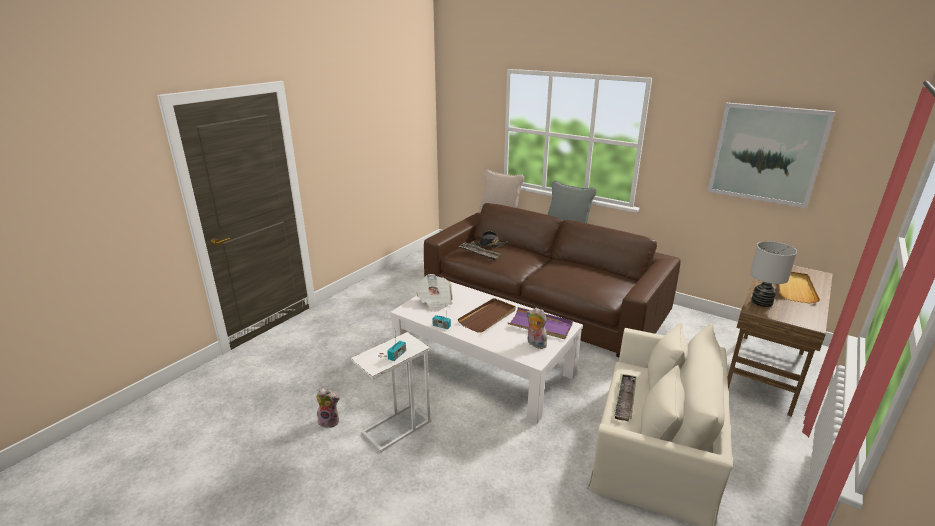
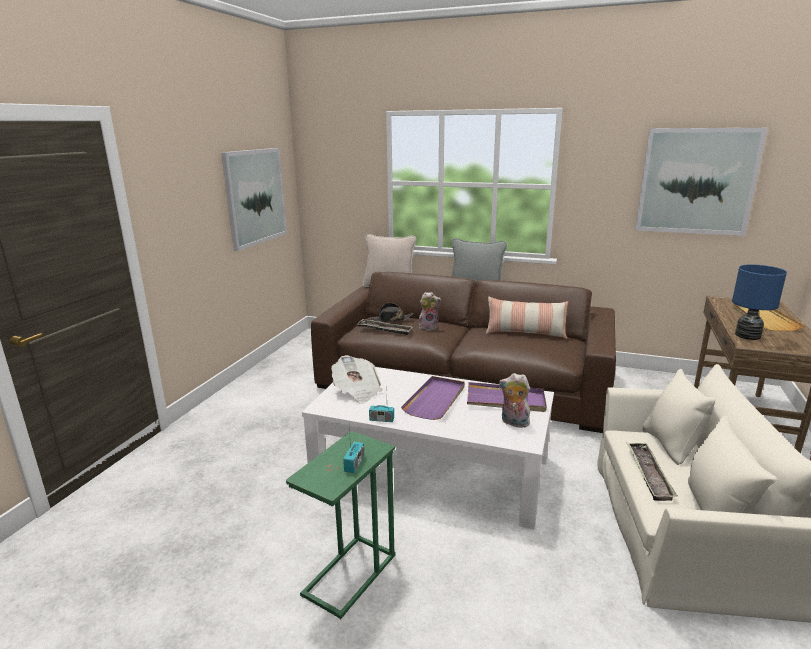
camera: 15 degrees left, 5 degrees down
(330, 421) = (245, 587): plush toy -> plush toy (428, 327)
(397, 135) = (255, 197): none -> picture
(397, 427) = (350, 574): white side table -> green side table
(488, 317) = (435, 400): brown tray -> purple tray
(592, 270) = (525, 333): none -> pillow
(761, 302) = (747, 335): grey table lamp -> blue table lamp

